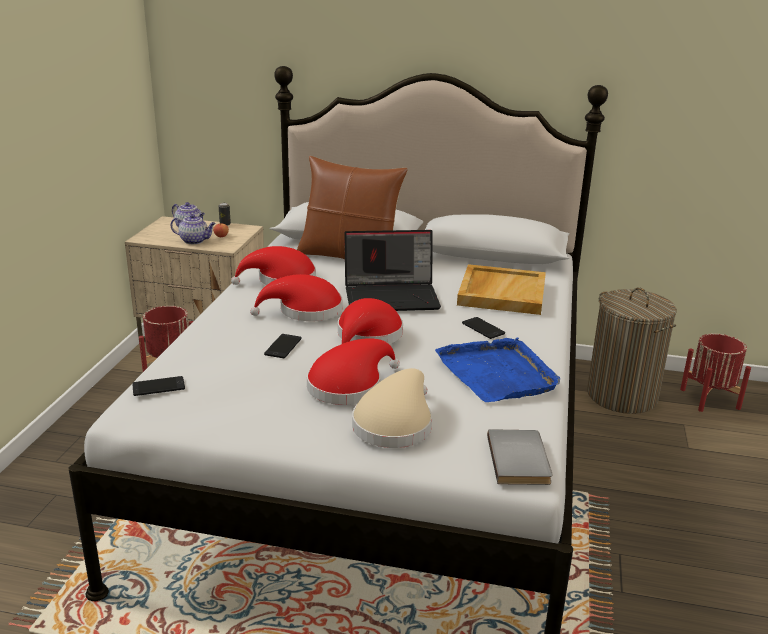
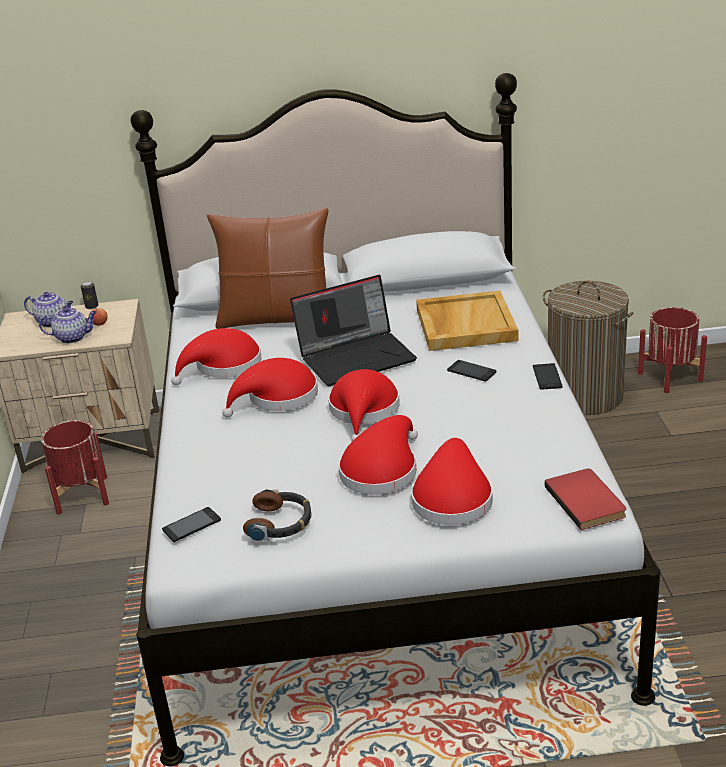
camera: 15 degrees left, 5 degrees up
(230, 404) = (280, 523): none -> headphones
(283, 346) = (287, 445): phone -> phone (547, 377)
(394, 423) = (452, 498): beige hat -> red hat
(498, 373) = (515, 418): blue tray -> none
(521, 460) = (587, 501): grey book -> red book

